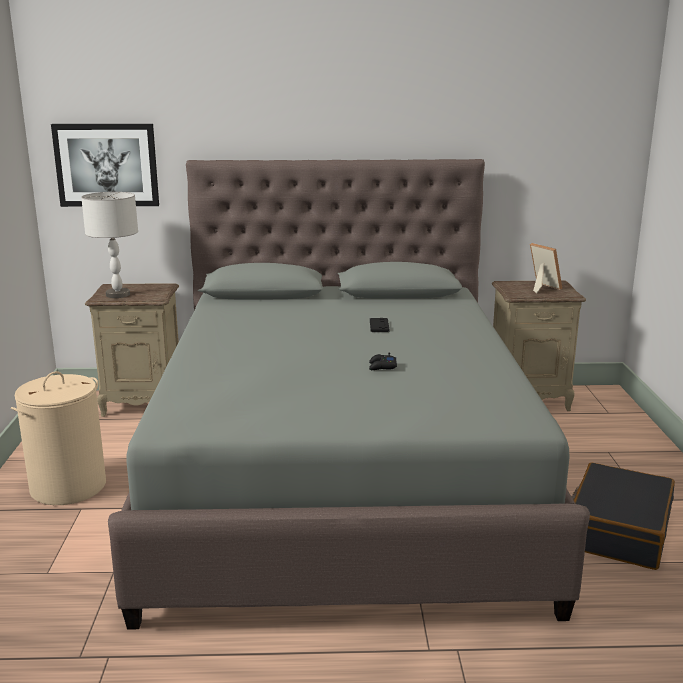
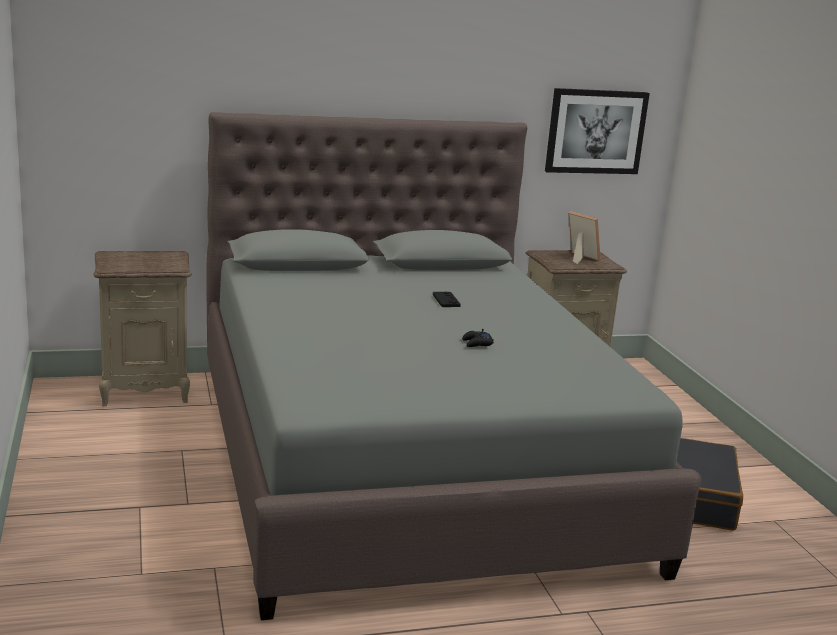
camera: 15 degrees left, 0 degrees up
(69, 486) = (111, 484): beige laundry basket -> none
(106, 165) = (111, 113): picture -> picture (595, 131)
(117, 295) = (127, 265): grey table lamp -> none

